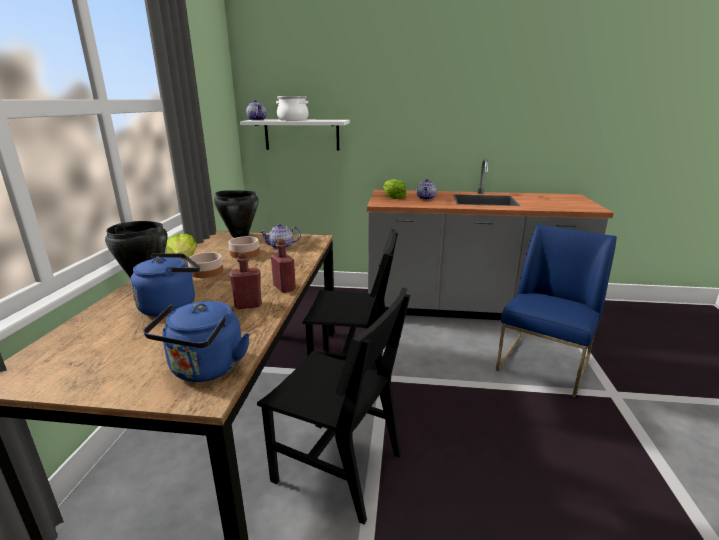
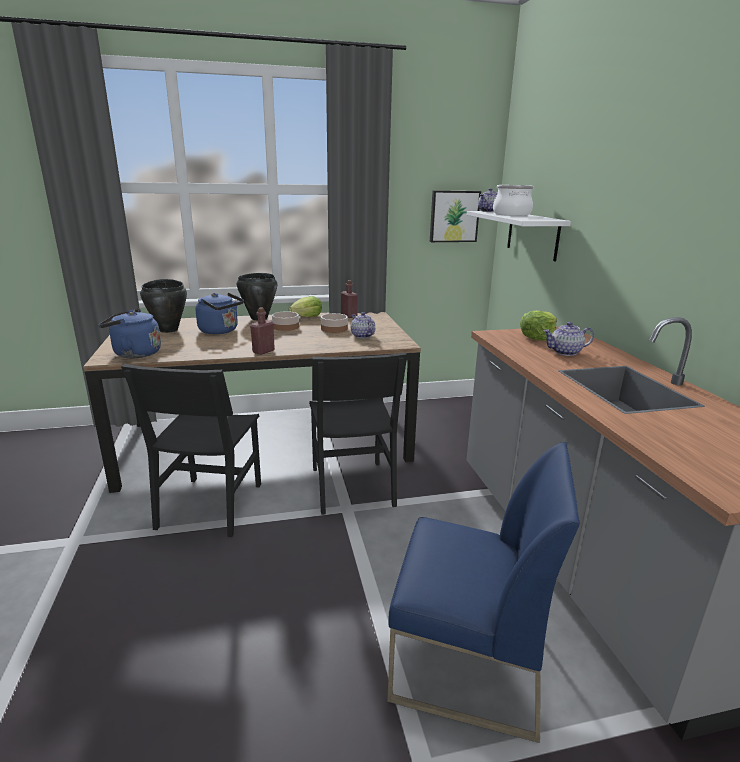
camera: 70 degrees right, 0 degrees up
(221, 128) = (454, 216): none -> picture
(239, 235) = (380, 320): black cooking pot -> black cooking pot (169, 330)
(248, 305) = (227, 347): red bottle -> red bottle (349, 316)

